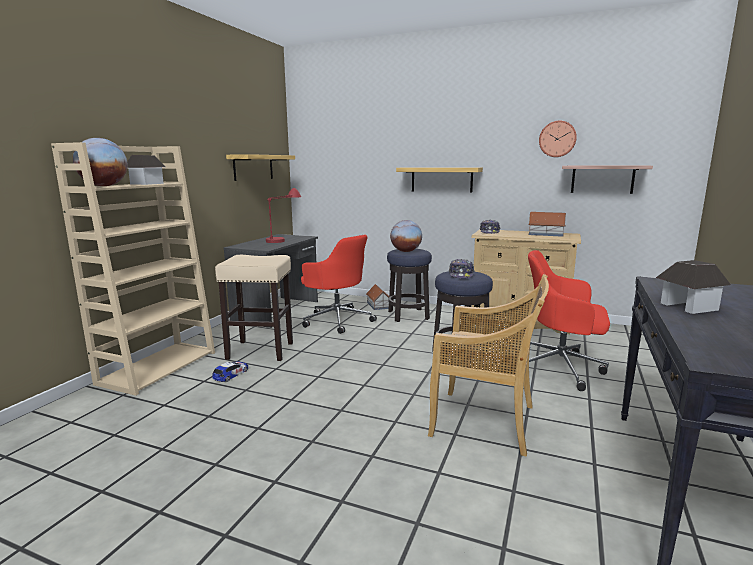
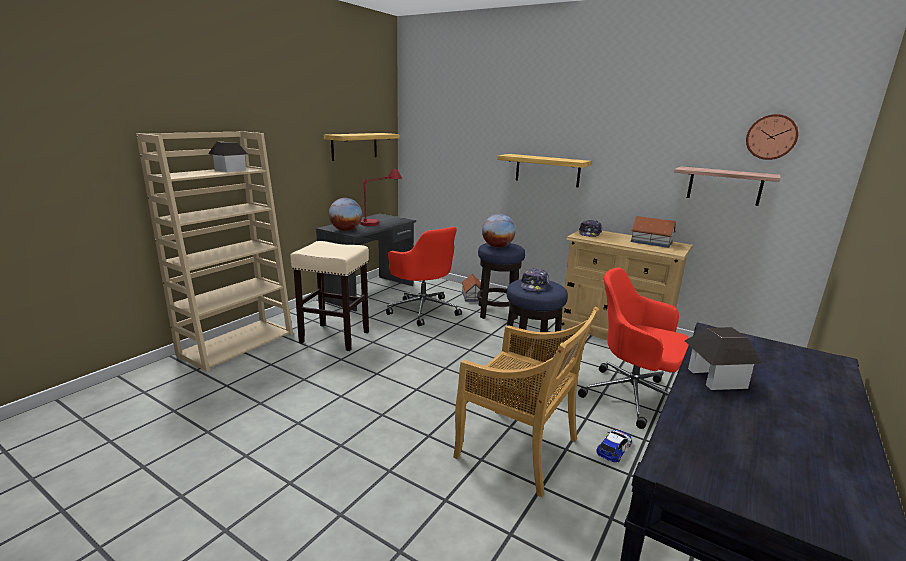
camera: 10 degrees right, 5 degrees up
(104, 186) = (185, 174): globe -> globe (346, 230)
(231, 374) = (297, 360): toy car -> toy car (614, 448)
(557, 139) = (677, 135): wall clock -> wall clock (771, 137)

